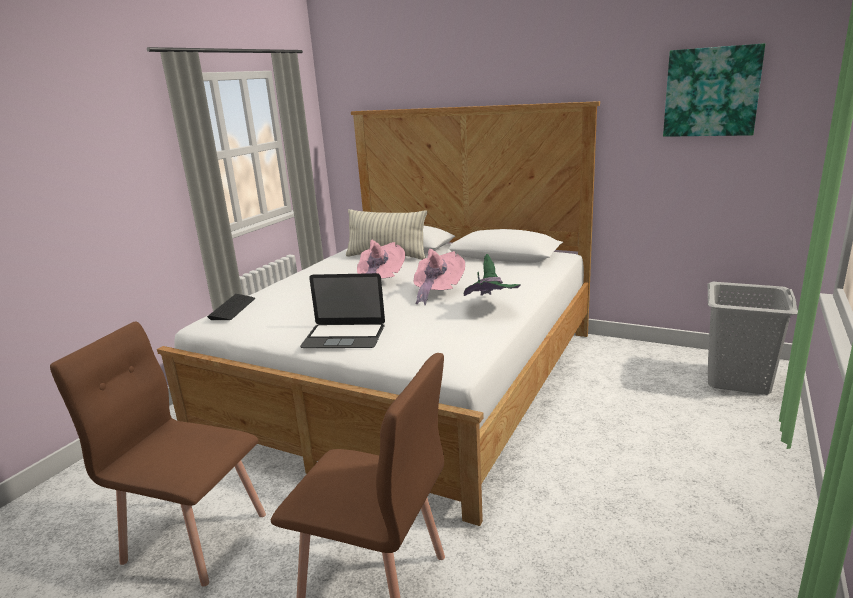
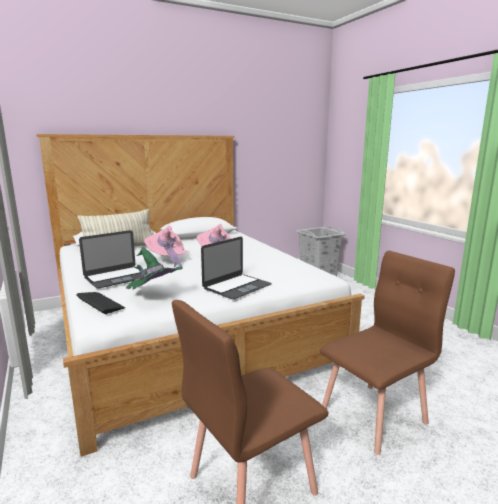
camera: 55 degrees left, 5 degrees down
(299, 287) = (117, 277): none -> laptop
(490, 308) = (266, 254): green hat -> green hat (154, 295)
(711, 92) = (282, 134): picture -> none

